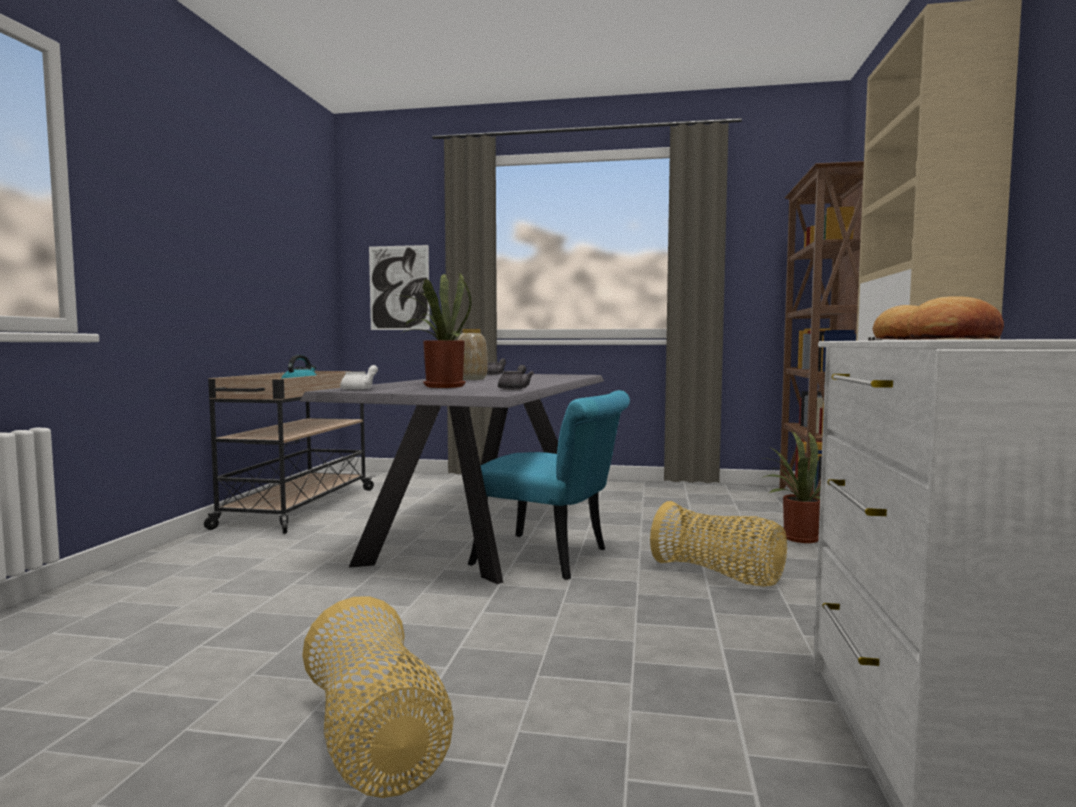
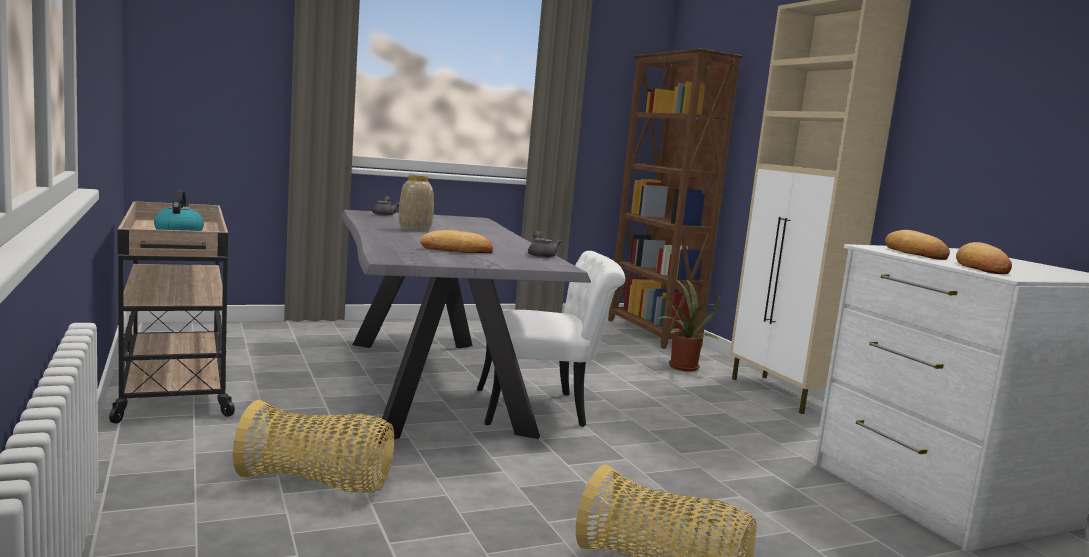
camera: 35 degrees left, 5 degrees up
(360, 389) = (409, 258): white teapot -> none
(399, 288) = (219, 92): picture -> none
(439, 386) = (456, 250): potted plant -> bread
(554, 558) = (543, 408): turquoise chair -> white chair
(719, 575) = (676, 406): basket -> basket (318, 483)

